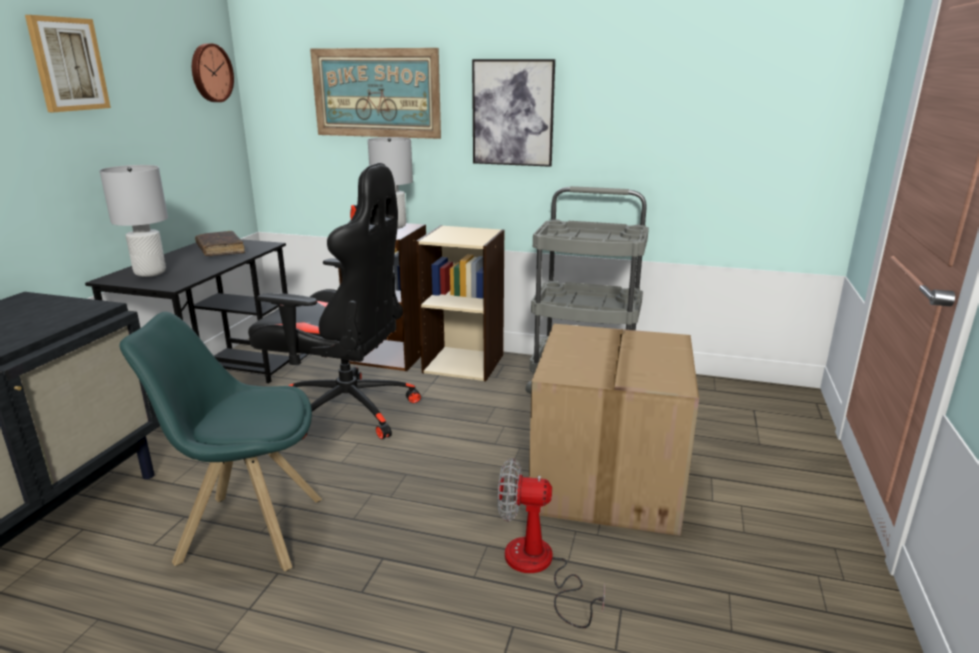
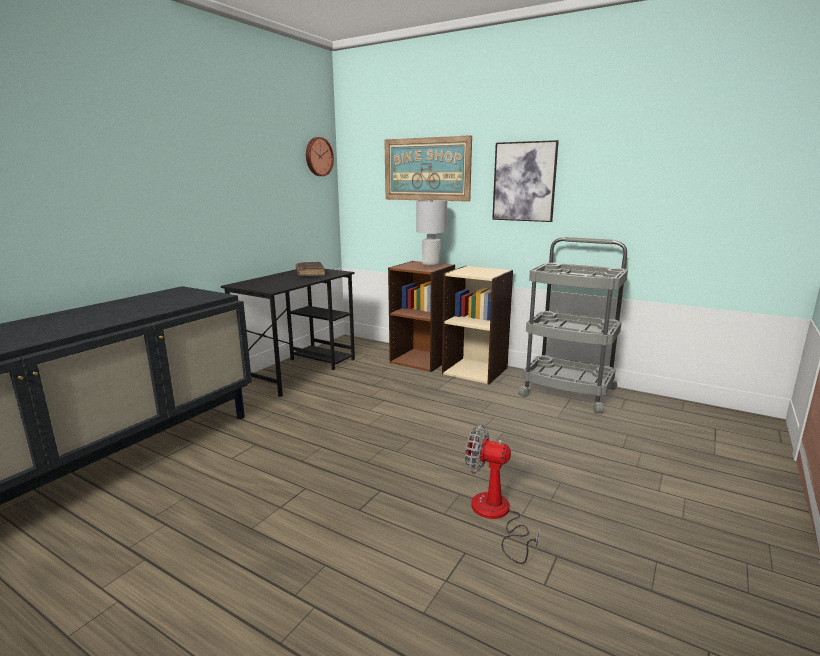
camera: 15 degrees right, 5 degrees down
(68, 64) = (226, 145): picture -> none
(151, 274) = (261, 284): grey table lamp -> none
(250, 530) = (295, 458): turquoise chair -> none
(339, 409) = (376, 391): black office chair -> none
(609, 482) = (570, 465): cardboard box -> none

